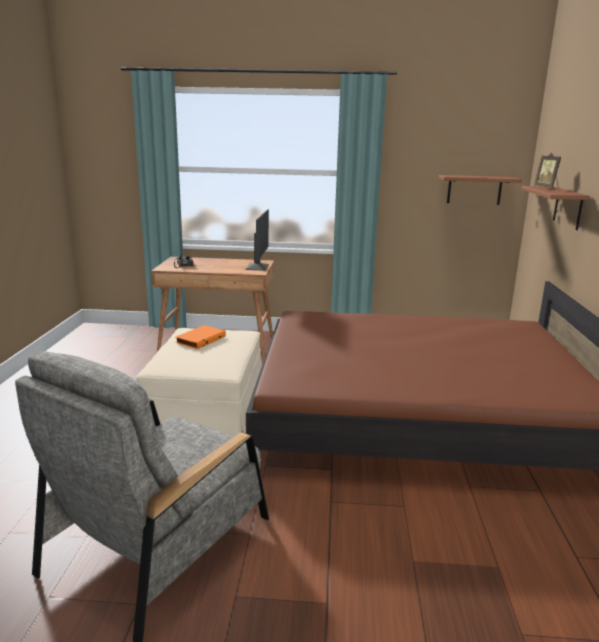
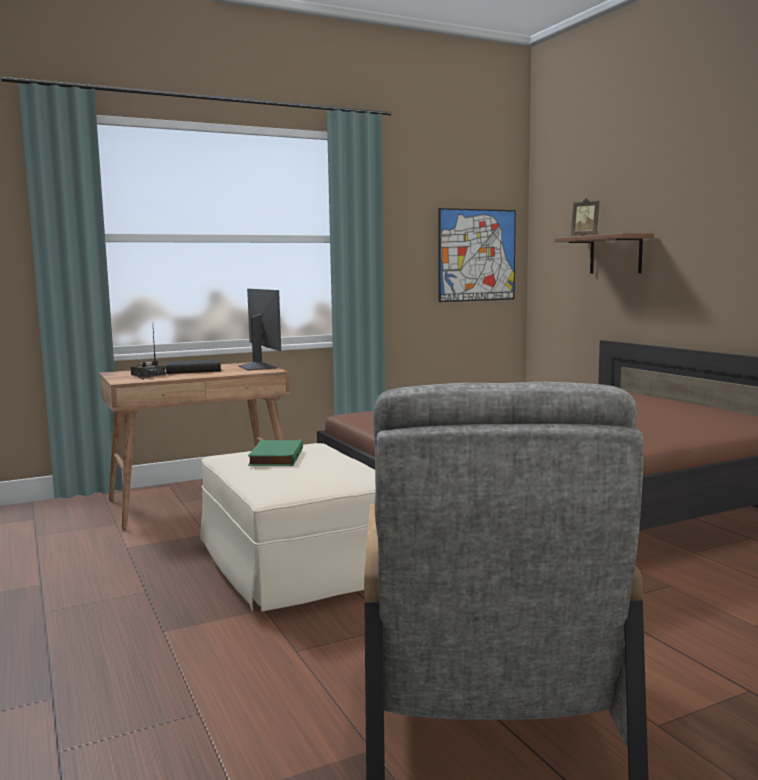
camera: 30 degrees left, 10 degrees down
(200, 339) = (275, 457): orange book -> green book
(218, 263) = (193, 370): none -> black book
(474, 190) = (477, 255): brown shelf -> picture

